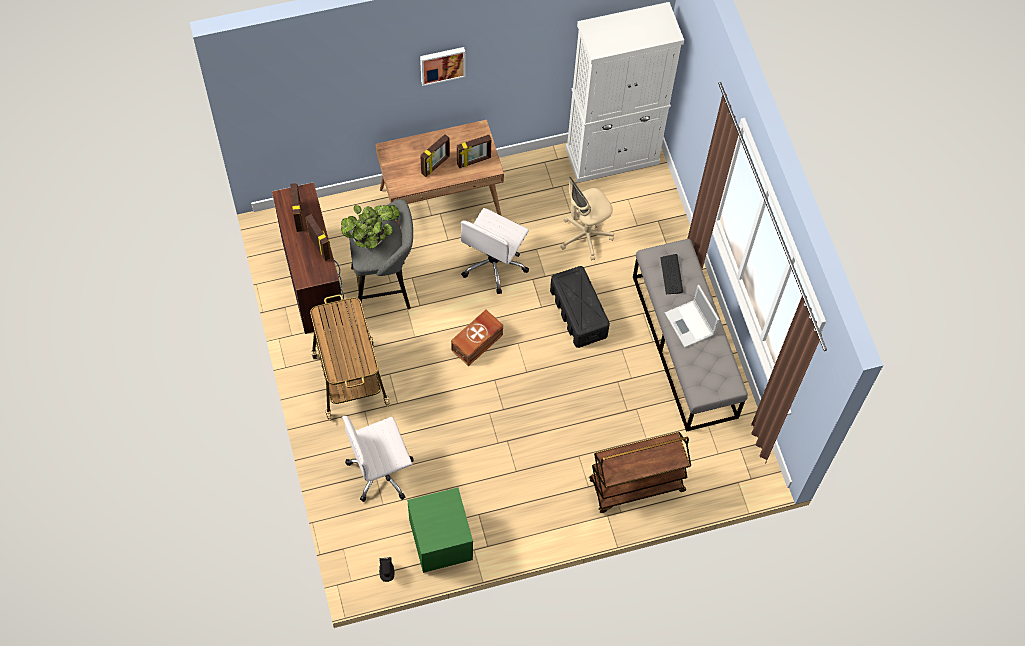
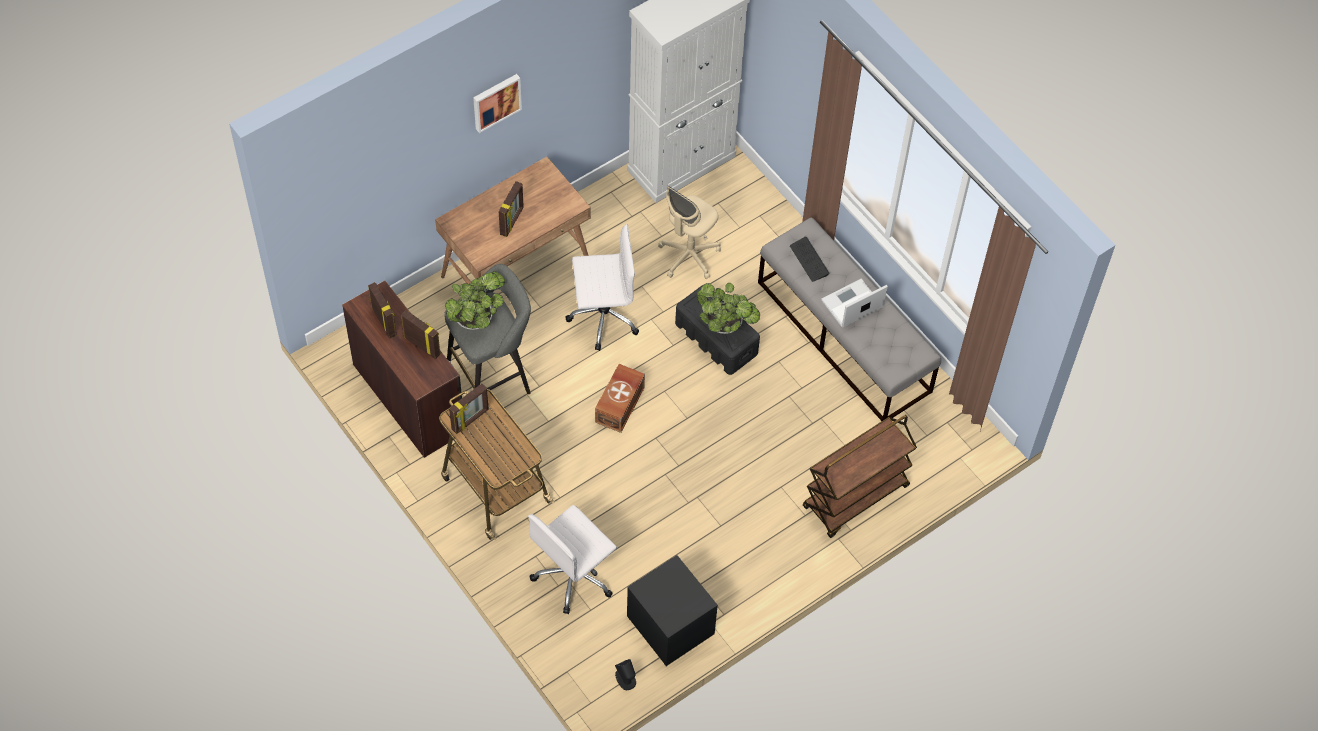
camera: 20 degrees left, 5 degrees down
(440, 540) = (670, 625): green nightstand -> black nightstand
(474, 161) = (552, 204): picture frame -> picture frame (470, 420)
(494, 264) = (602, 316): white office chair -> white office chair turned 105 degrees counterclockwise
(585, 307) = (726, 326): none -> potted plant
(690, 324) = (851, 304): laptop -> laptop turned 105 degrees clockwise

